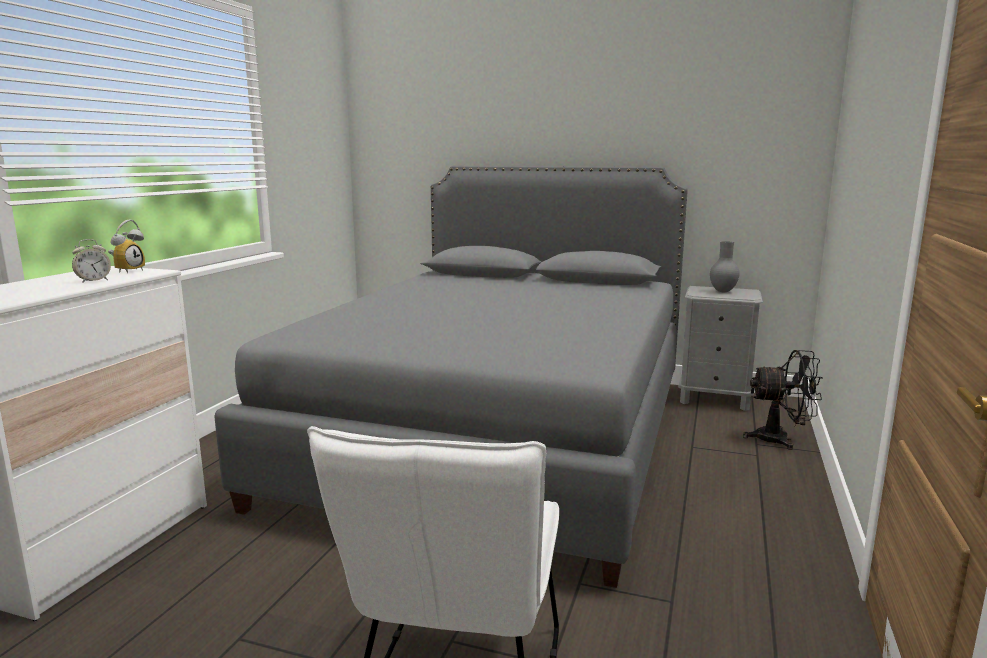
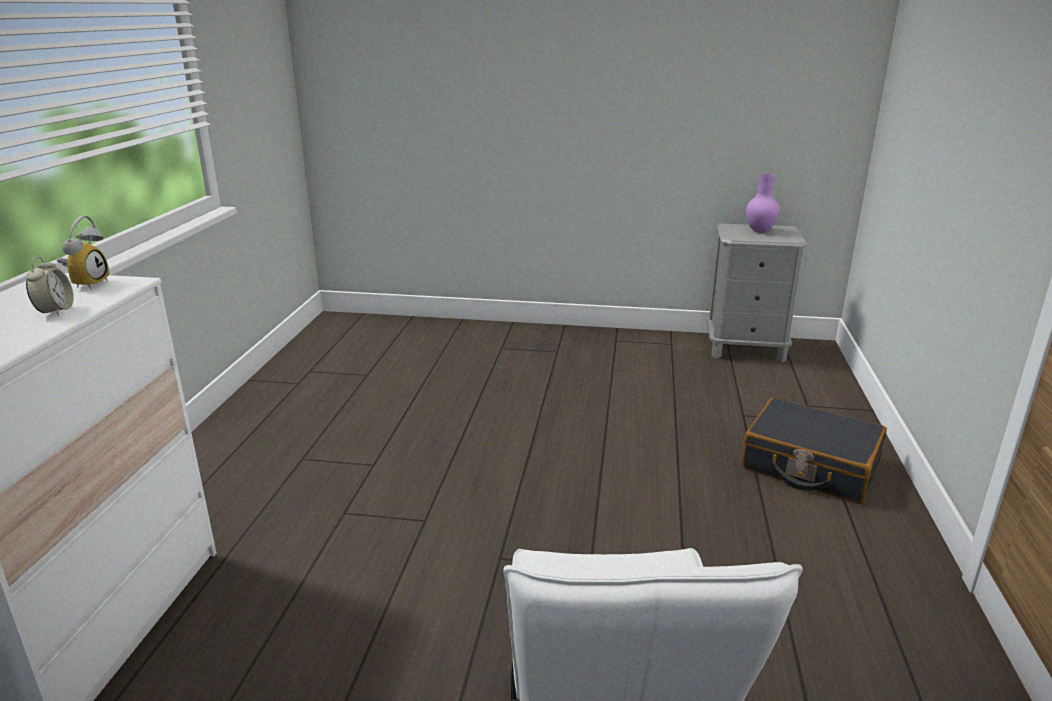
camera: 10 degrees left, 10 degrees up
(93, 281) = (56, 311): alarm clock -> alarm clock turned 45 degrees counterclockwise
(498, 436) = (529, 419): grey bed -> none
(722, 291) = (759, 231): grey vase -> purple vase
(740, 489) = (809, 466): none -> black suitcase
(781, 439) = (830, 397): black fan -> none

